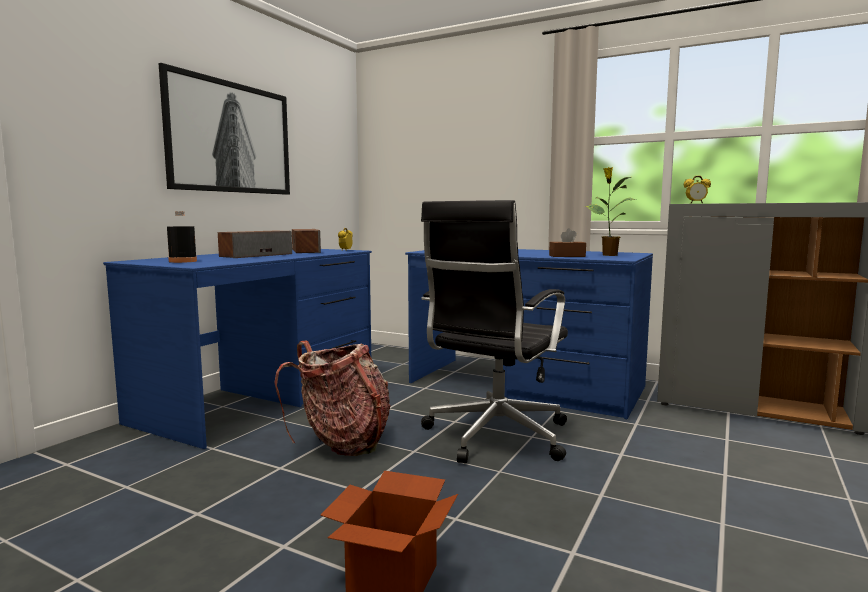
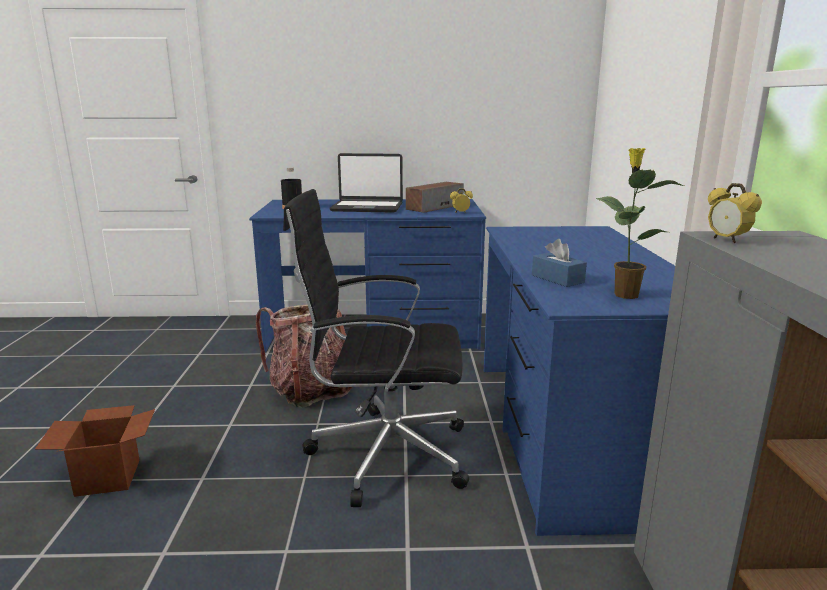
camera: 60 degrees right, 10 degrees up
(230, 138) = (396, 91): picture -> none
(256, 255) = (367, 207): speaker -> laptop
(567, 256) = (557, 279): brown tissue box -> blue tissue box

